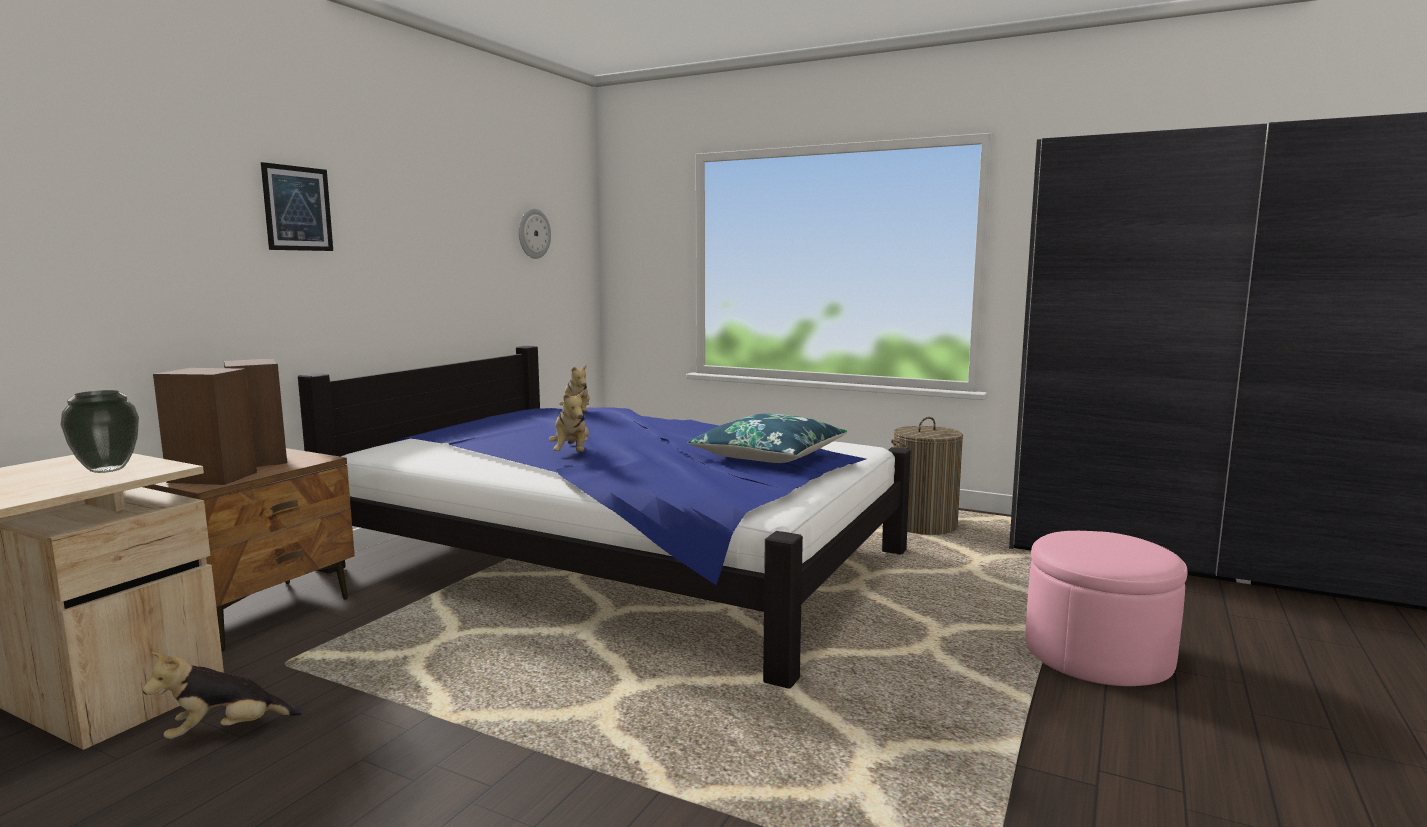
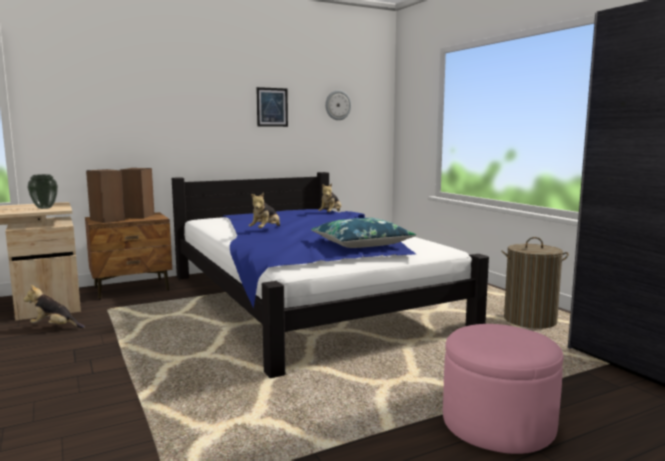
camera: 35 degrees right, 0 degrees up
(297, 208) = (178, 94): picture -> picture (272, 107)

